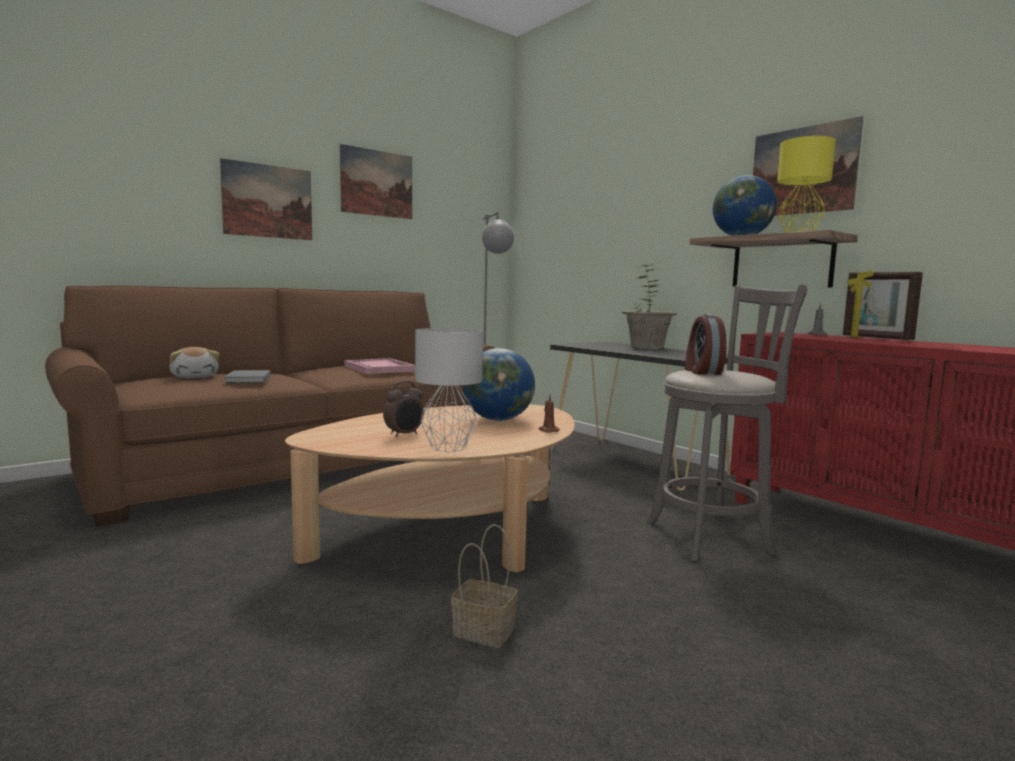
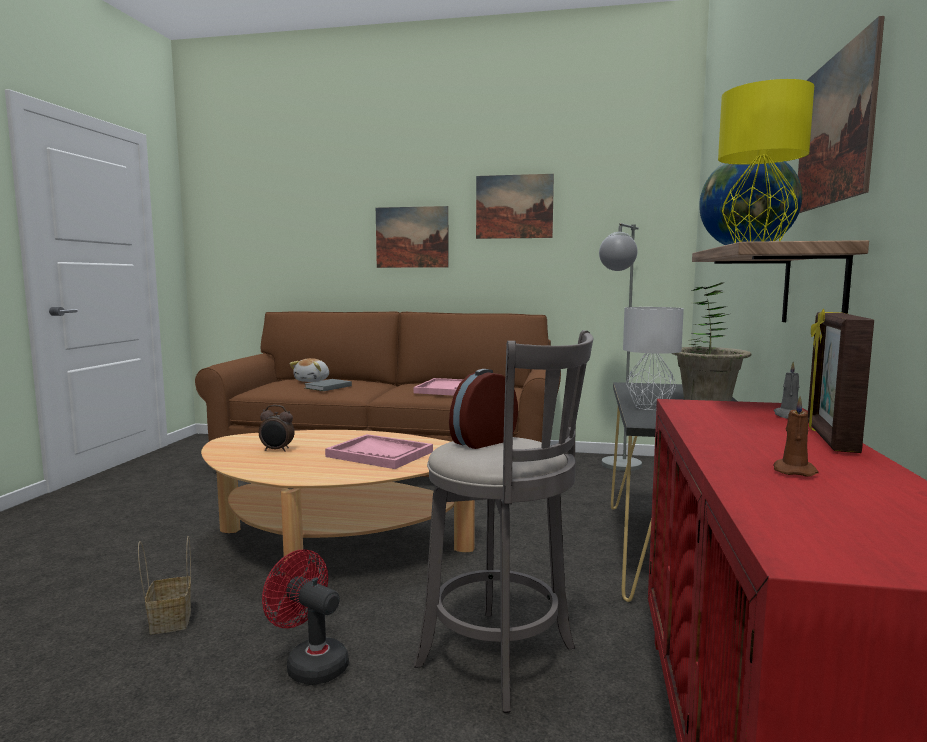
camera: 50 degrees right, 0 degrees up
(448, 447) = (257, 466): grey table lamp -> grey table lamp (650, 407)
(498, 419) = (380, 454): globe -> pink tray
(548, 430) = (368, 473): brown candle -> brown candle (793, 471)
(650, 592) = (310, 664): none -> red fan

